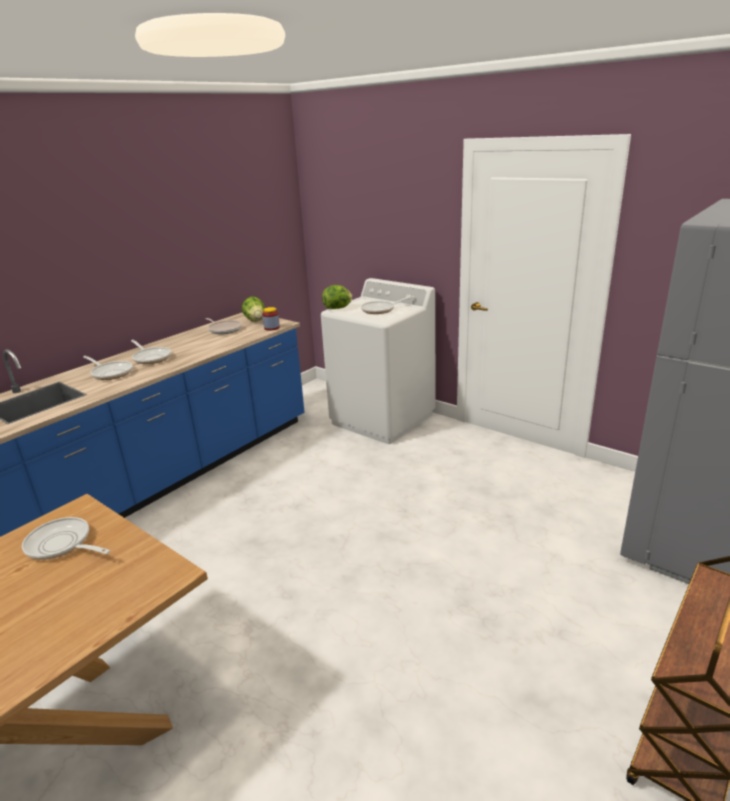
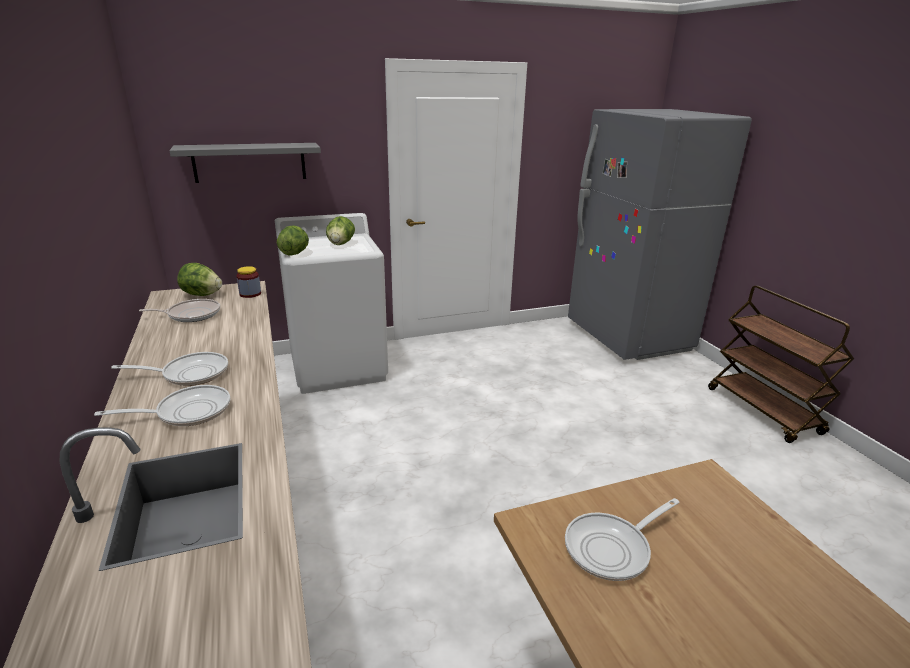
camera: 60 degrees left, 0 degrees up
(358, 229) = (250, 162): none -> grey shelf
(380, 310) = (341, 244): frying pan -> lettuce

